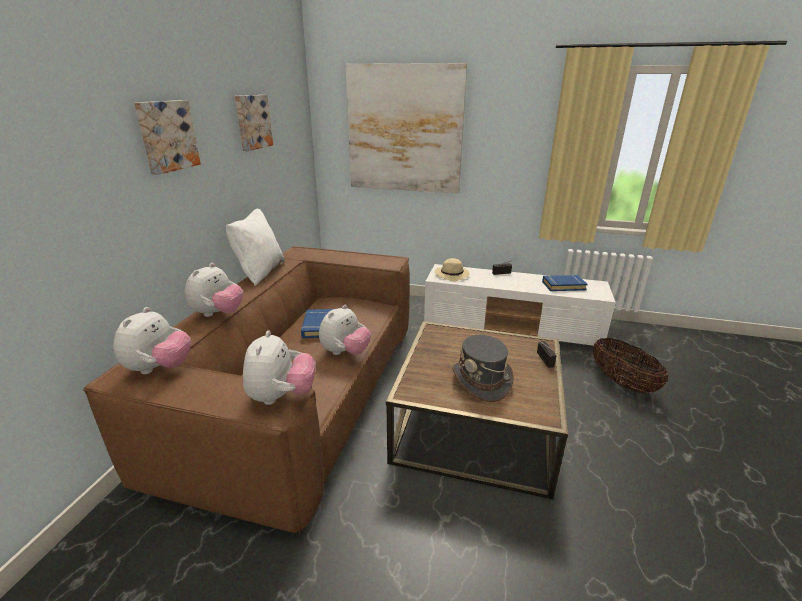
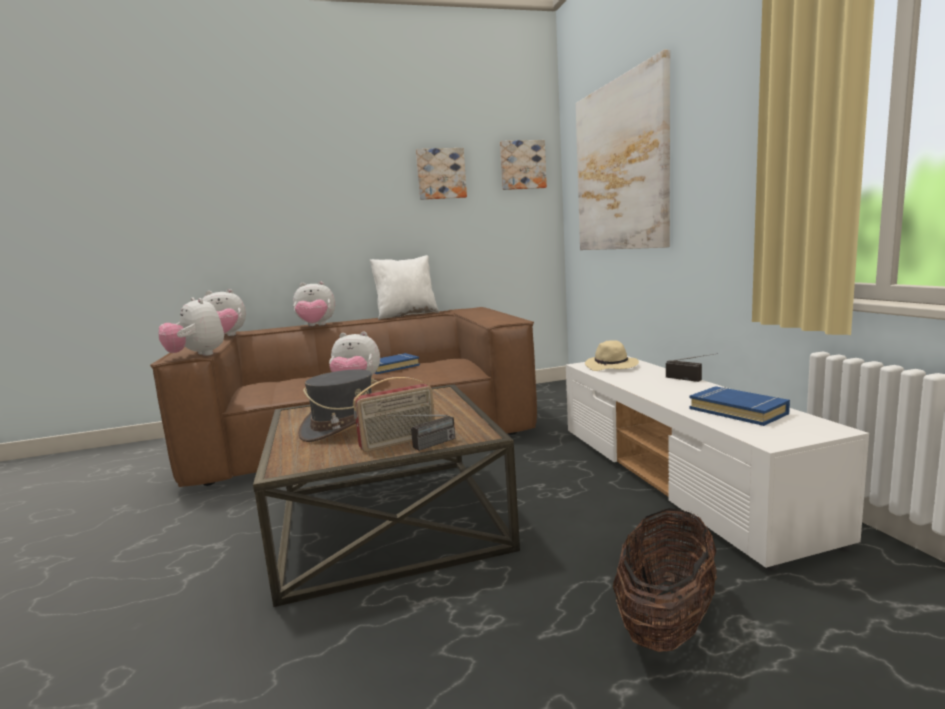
camera: 60 degrees right, 15 degrees down
(167, 136) = (322, 180): picture -> picture (522, 165)
(281, 396) = (197, 355): plush toy -> plush toy turned 75 degrees clockwise
(531, 369) = (399, 442): none -> radio

